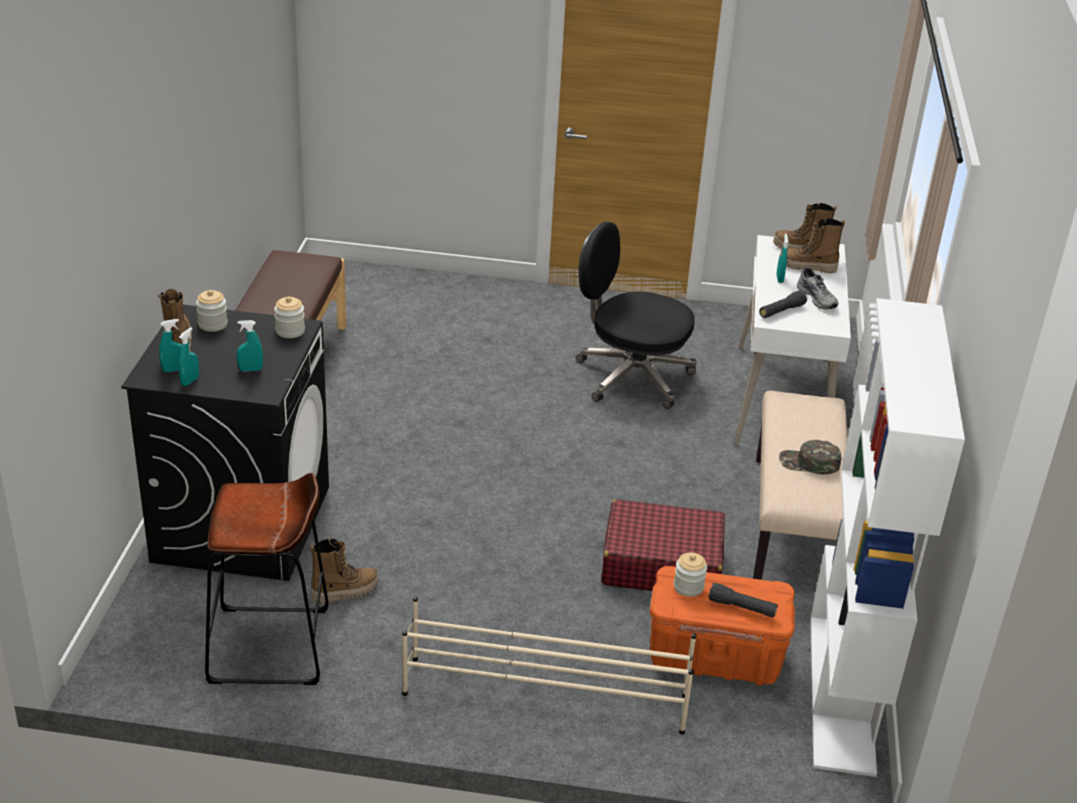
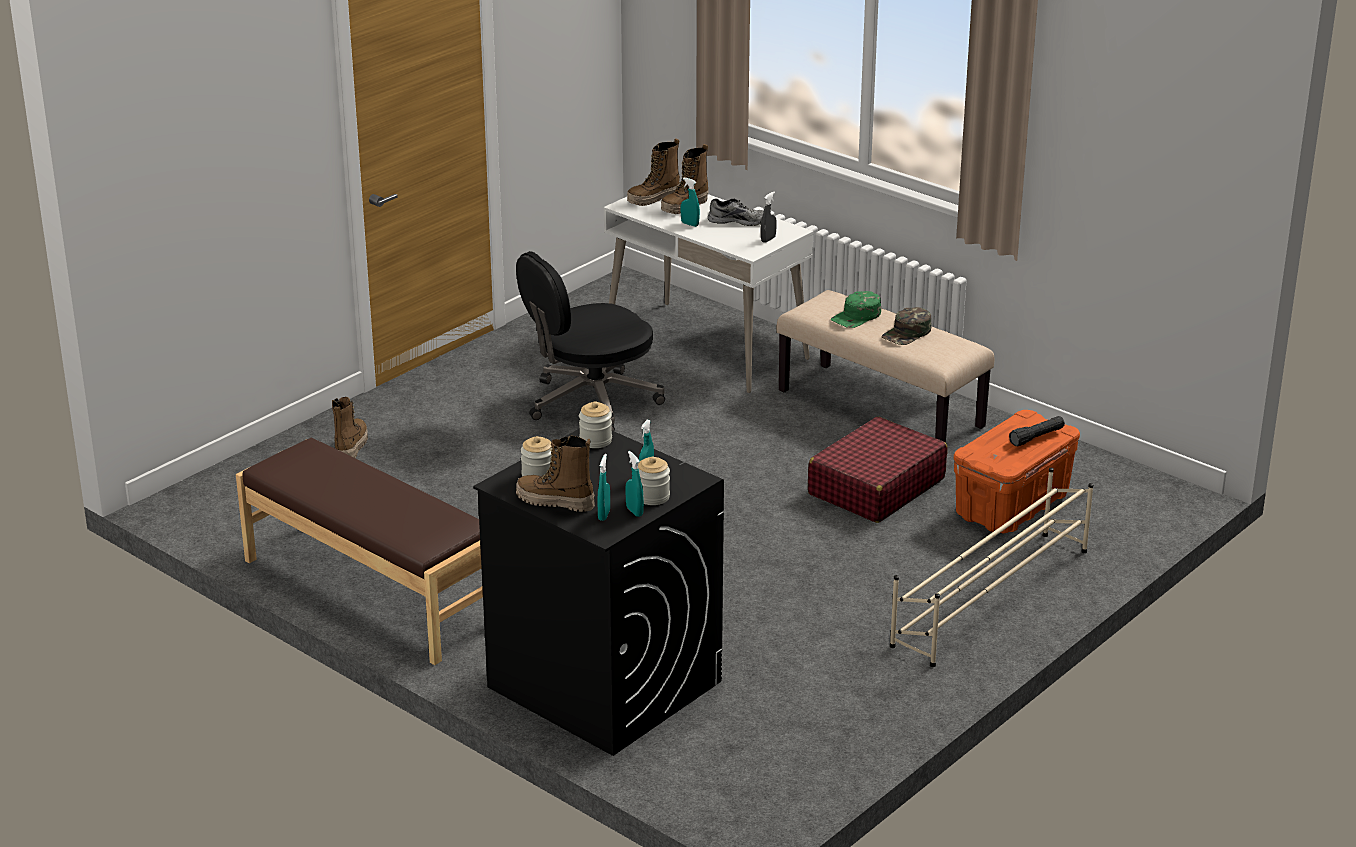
camera: 55 degrees left, 5 degrees down
(269, 646) = (807, 718): brown stool -> none
(345, 591) = (765, 655): boot -> boot (351, 447)
(688, 587) = (992, 450): jar -> jar (652, 497)
(781, 311) = (742, 242): black flashlight -> none
(803, 321) = (768, 239): none -> grey spray bottle
(805, 427) = (856, 316): none -> green cap
(842, 693) = (1097, 468): white bookcase -> none

